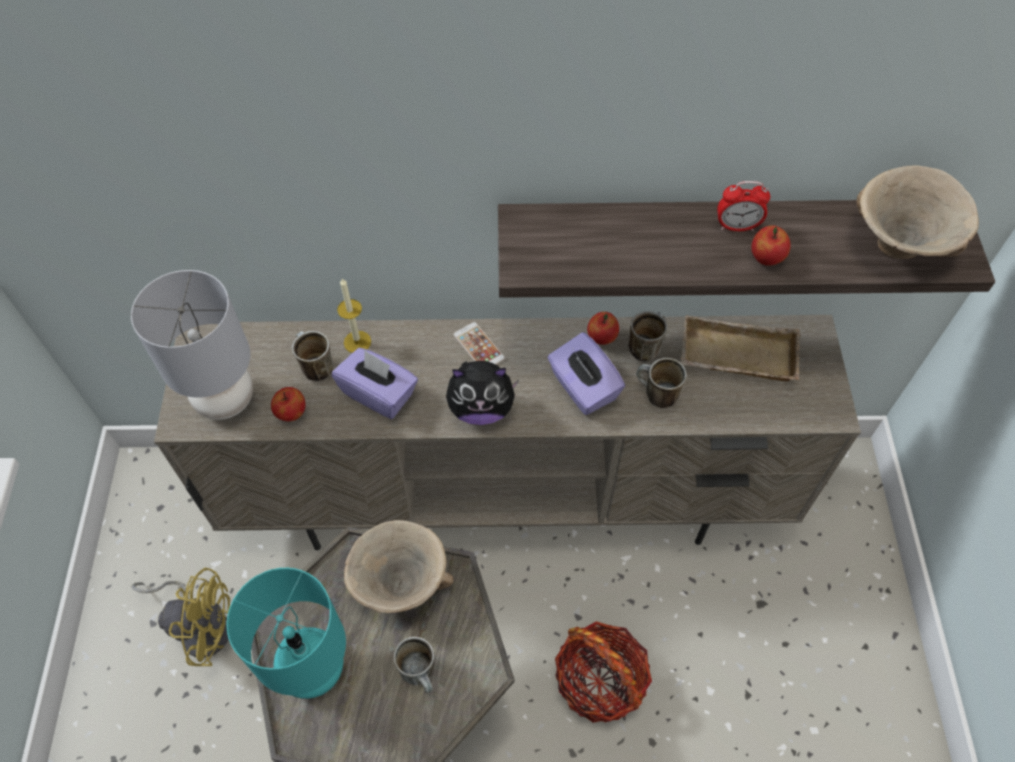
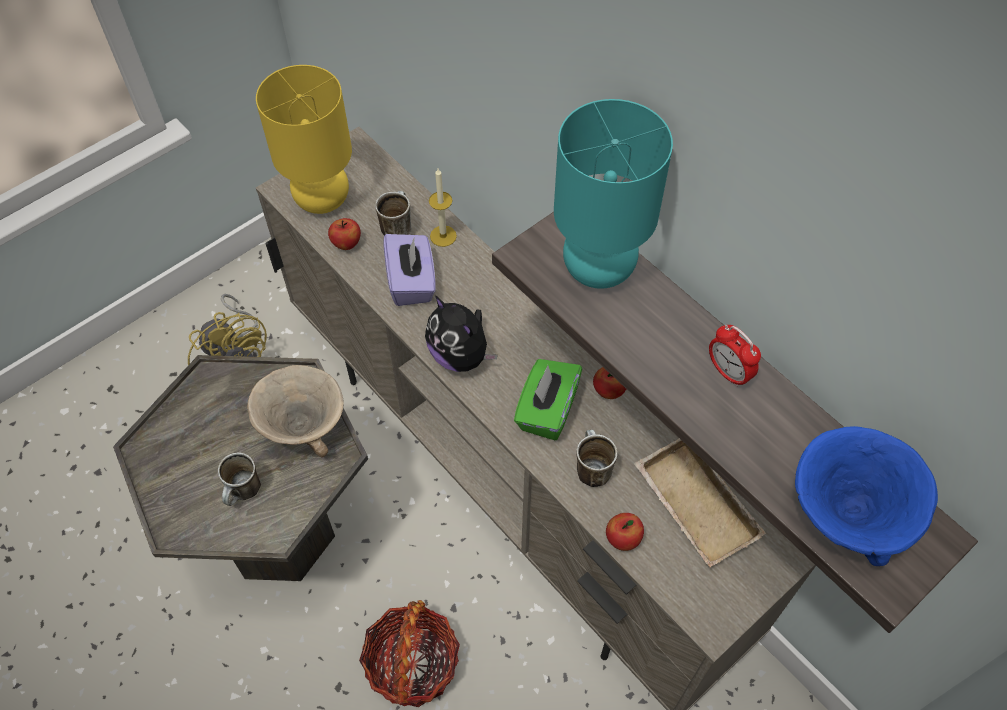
camera: 50 degrees right, 0 degrees up
(225, 399) = (322, 198): grey table lamp -> yellow table lamp
(313, 670) = (195, 423): turquoise table lamp -> turquoise table lamp (598, 269)
(479, 347) = (515, 313): phone -> none
(582, 388) = (546, 410): purple tissue box -> green tissue box
(645, 346) = (632, 427): mug -> none
(766, 258) = (715, 416): apple -> apple (622, 539)
(897, 248) = (843, 515): beige bowl -> blue bowl

